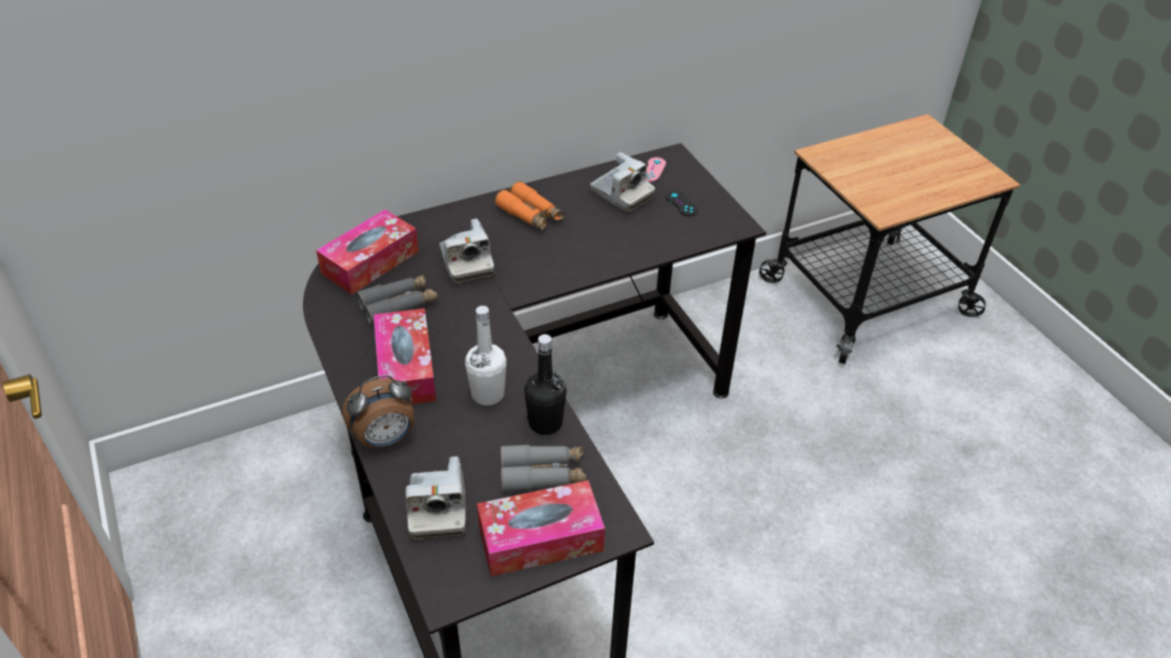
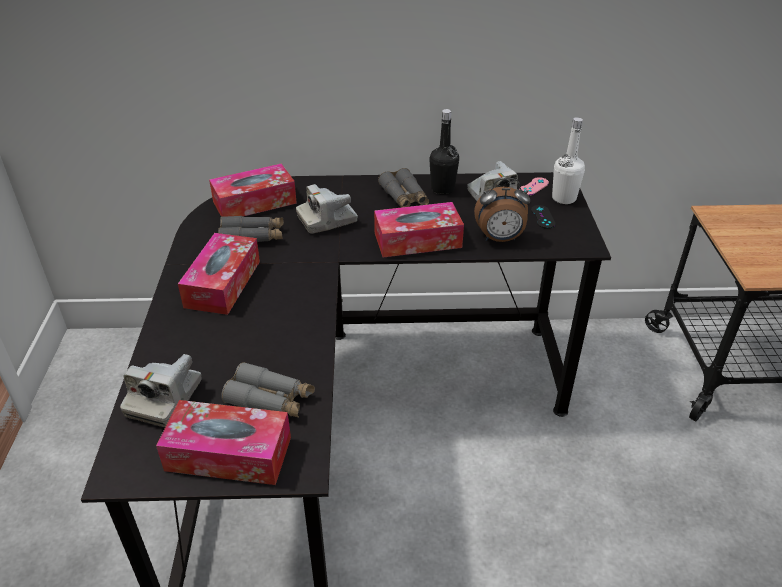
camera: 25 degrees right, 5 degrees down
(385, 439) = (167, 332): alarm clock -> alarm clock (500, 239)
(466, 263) = (327, 220): camera -> camera turned 60 degrees clockwise
(488, 394) = (272, 321): white bottle -> white bottle (564, 198)
(530, 214) = (404, 197): orange binoculars -> grey binoculars
(545, 423) = (302, 358): black bottle -> black bottle (442, 189)
(576, 262) = (417, 240): none -> tissue box

